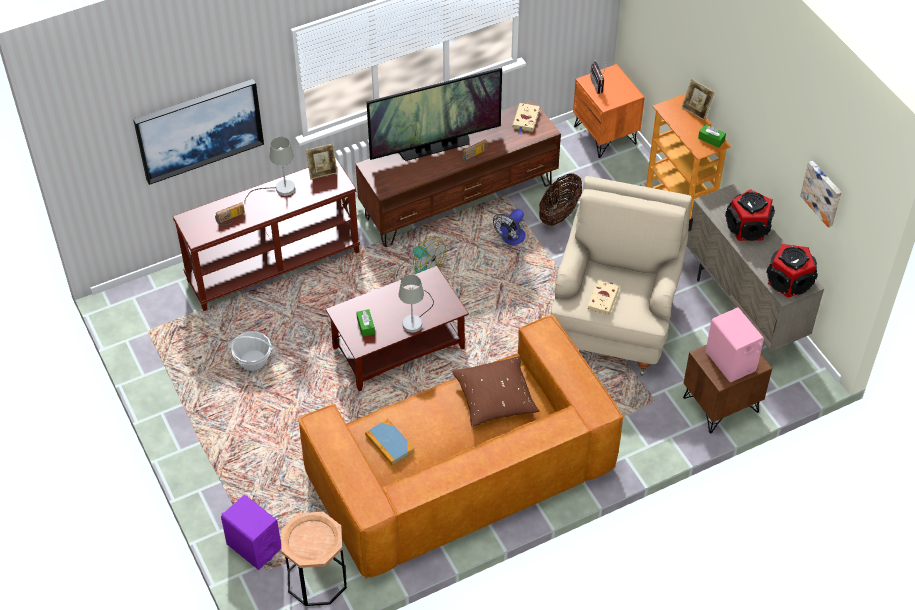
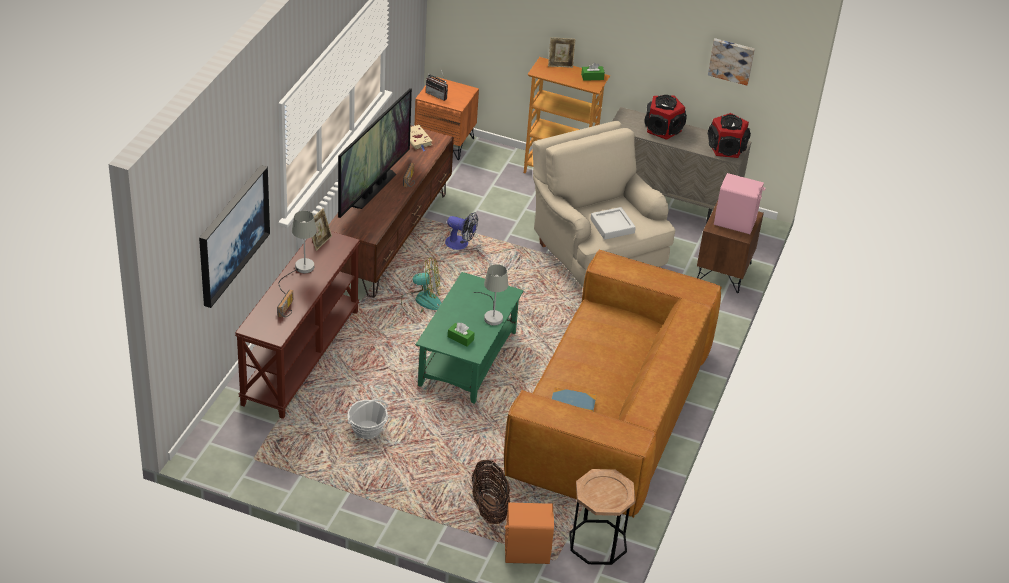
camera: 45 degrees left, 10 degrees down
(254, 546) = (526, 551): purple speaker -> orange speaker
(397, 348) = (467, 359): brown coffee table -> green coffee table
(495, 398) = (607, 333): brown pillow -> none
(511, 239) = (460, 244): fan -> fan turned 60 degrees counterclockwise
(559, 213) = (474, 210): basket -> basket (489, 507)
(603, 298) = (612, 226): beige book -> grey tray

